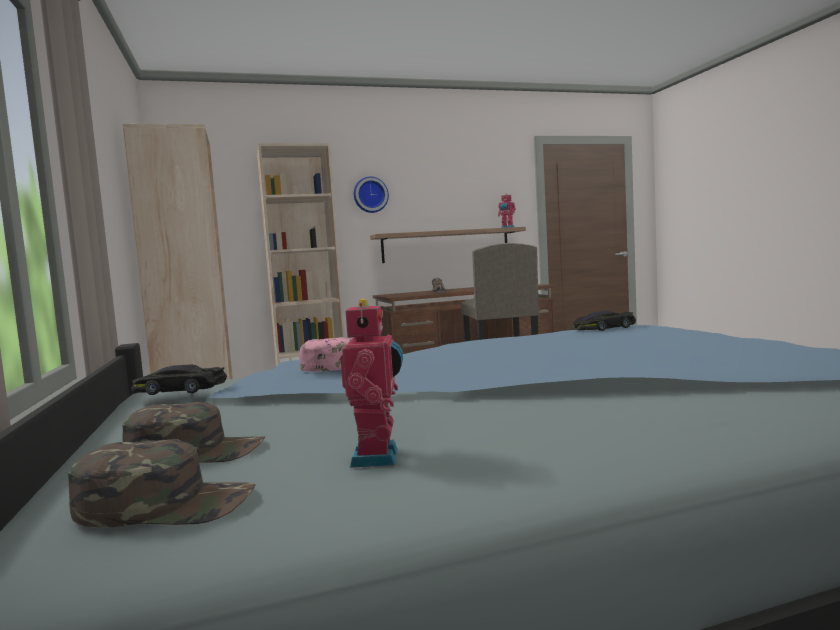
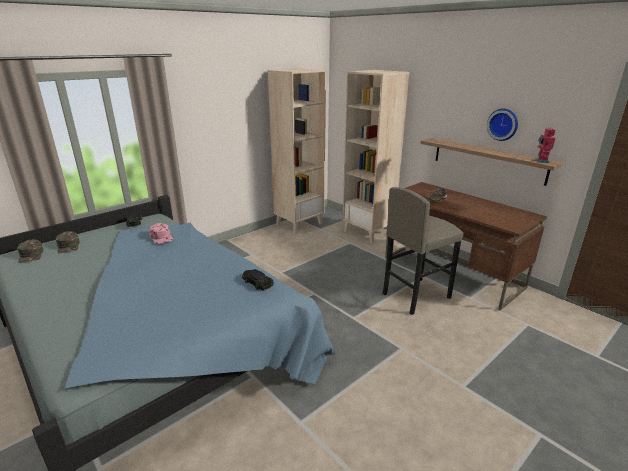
camera: 65 degrees right, 20 degrees up
(370, 195) = (437, 106): wall clock -> wall clock (503, 124)
(379, 457) = (49, 270): toy robot -> none

